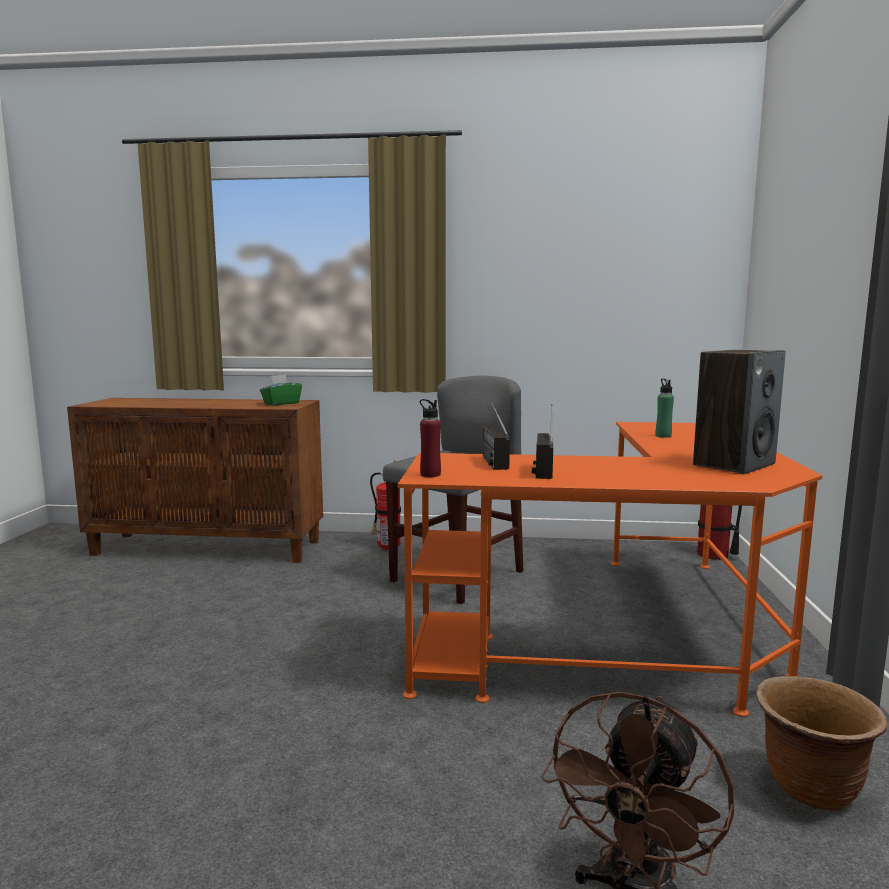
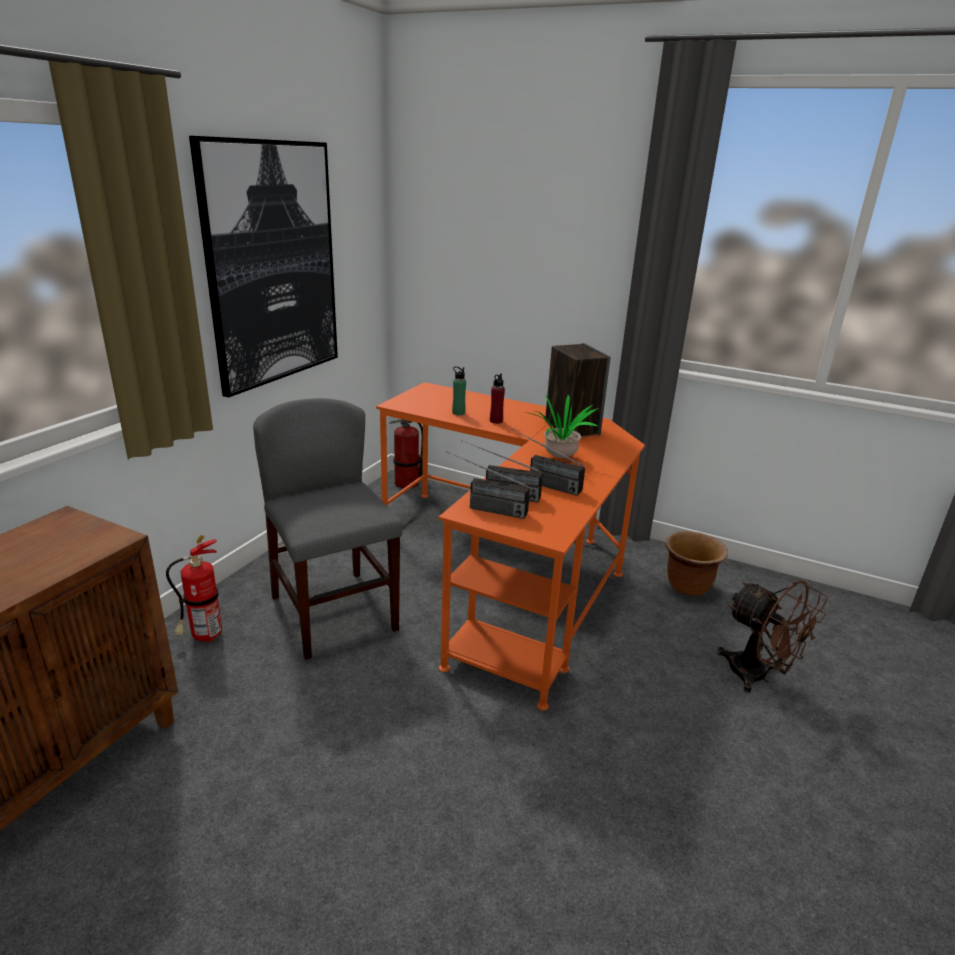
camera: 70 degrees left, 15 degrees up
(281, 403) = (62, 538): green tissue box -> none
(430, 474) = (541, 531): red bottle -> red bottle (496, 421)
(452, 459) = (483, 508): none -> radio
(557, 279) = (272, 265): none -> picture
(631, 467) = (559, 456): none -> potted plant

